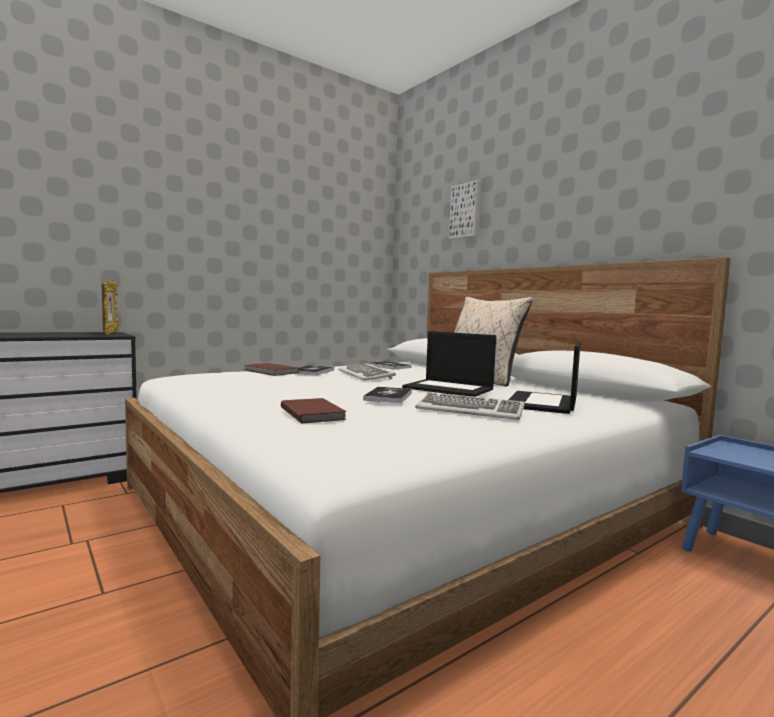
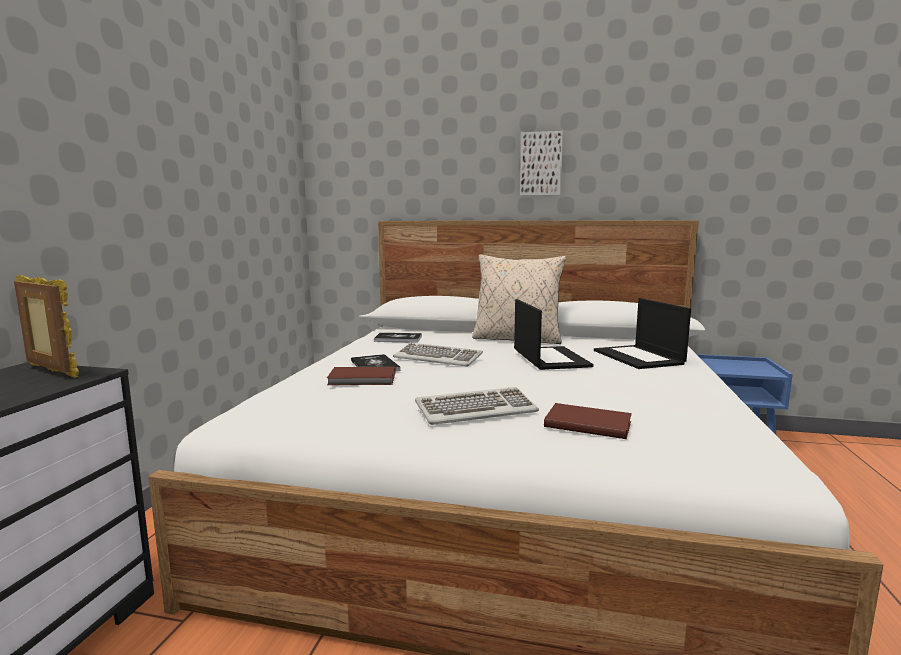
camera: 40 degrees left, 5 degrees up
(388, 396) = (550, 381): book -> none
(449, 388) = (549, 358): laptop -> laptop turned 90 degrees counterclockwise
(466, 211) = (423, 153): picture -> picture (541, 164)
(470, 410) = (640, 380): keyboard -> keyboard (476, 410)

